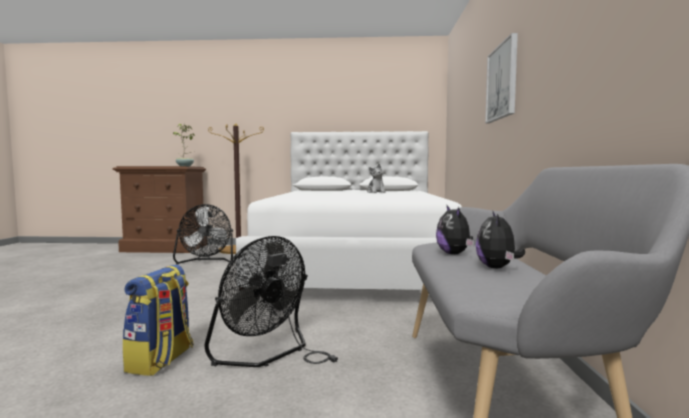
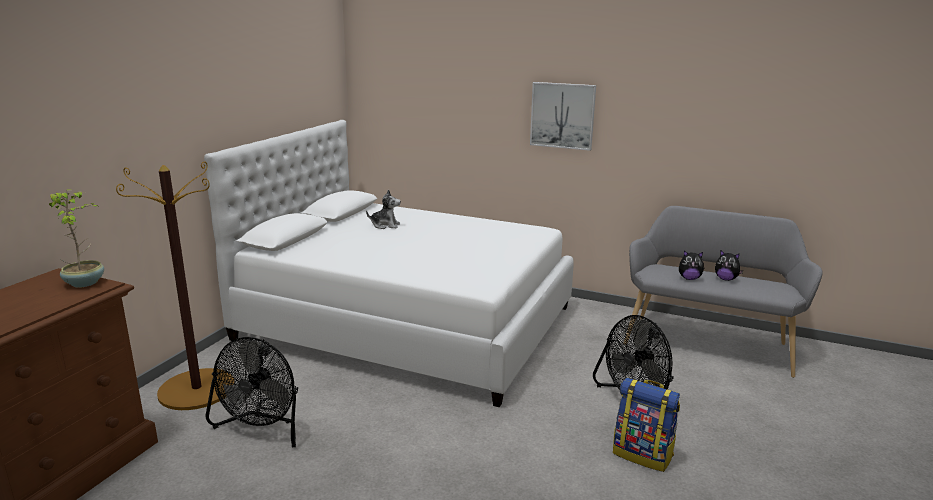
camera: 70 degrees left, 15 degrees up
(205, 261) = (262, 425): black fan -> black fan turned 90 degrees clockwise

